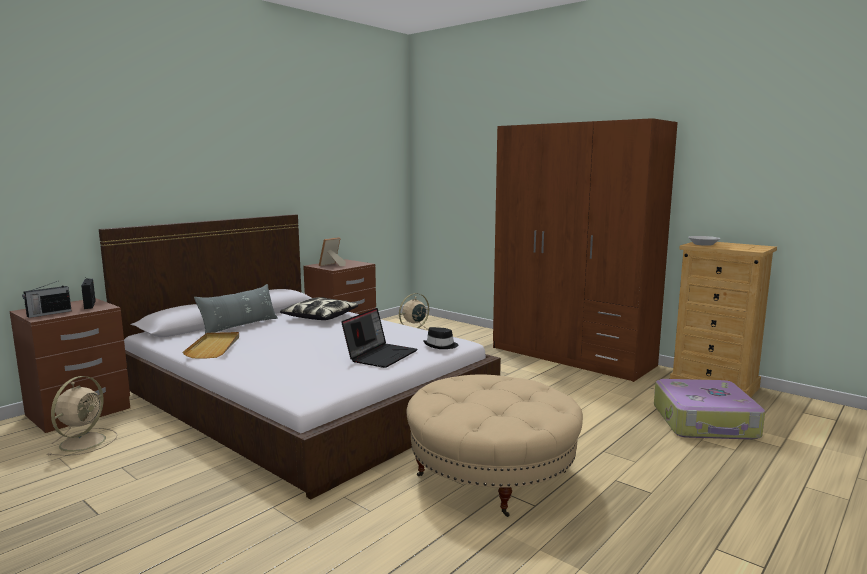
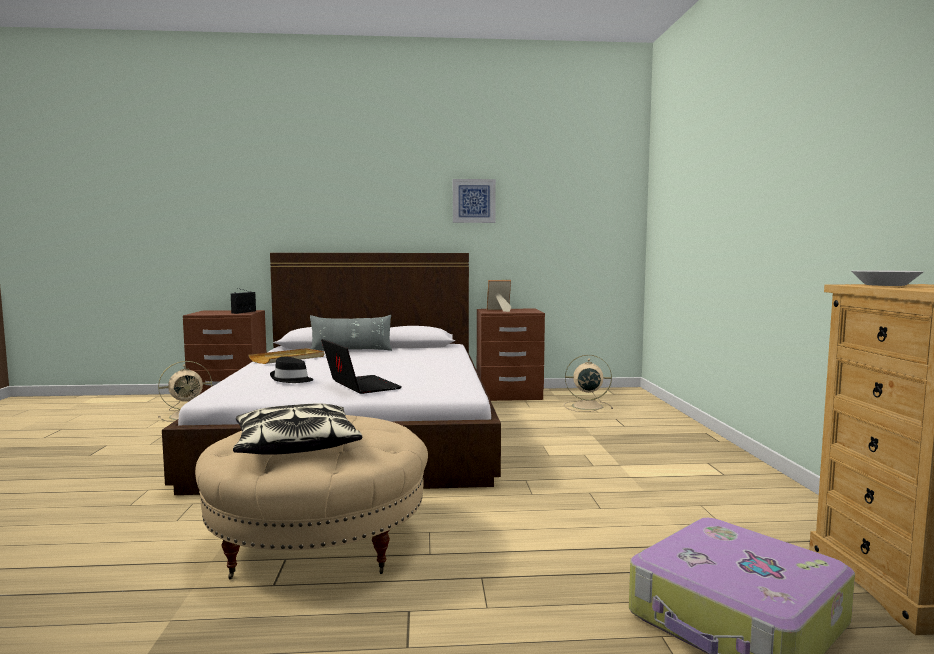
camera: 45 degrees right, 5 degrees down
(48, 313) = (207, 313): radio -> none
(294, 164) = (473, 201): none -> picture
(320, 317) = (425, 355): pillow -> pillow (295, 445)
(381, 355) = (359, 386): laptop -> laptop turned 105 degrees counterclockwise
(441, 346) = (433, 391): black hat -> black hat (291, 379)
(571, 356) = (730, 473): brown wardrobe -> none

